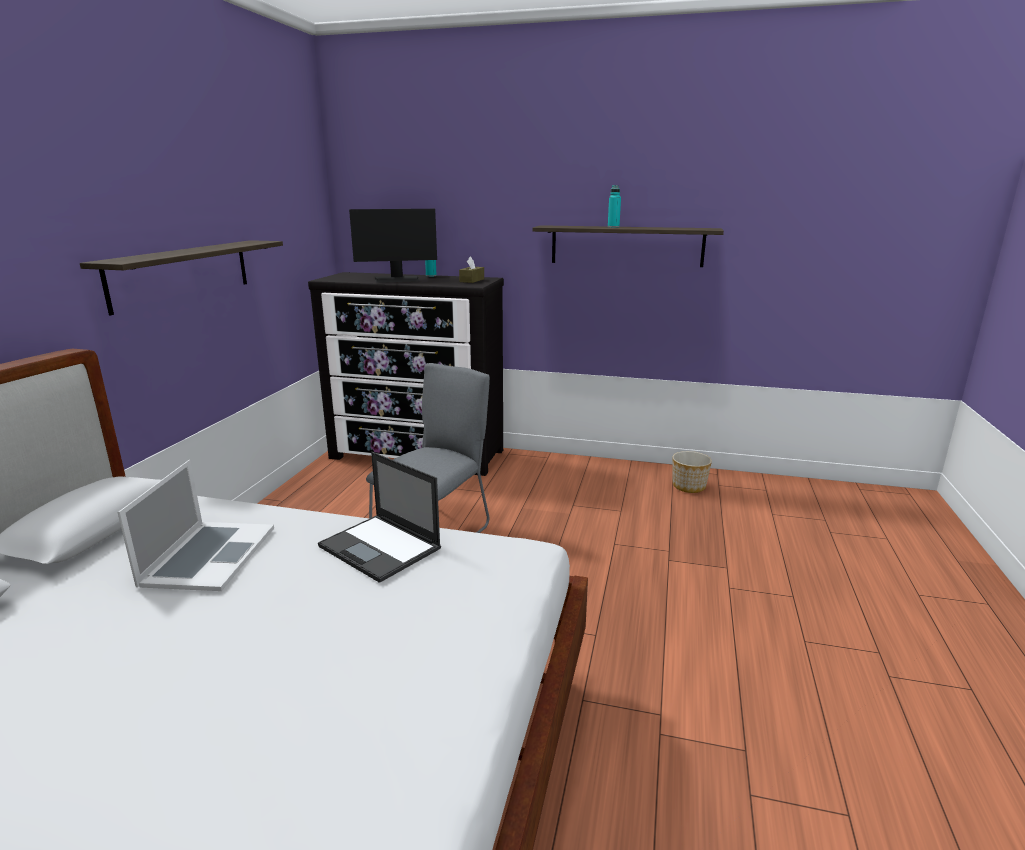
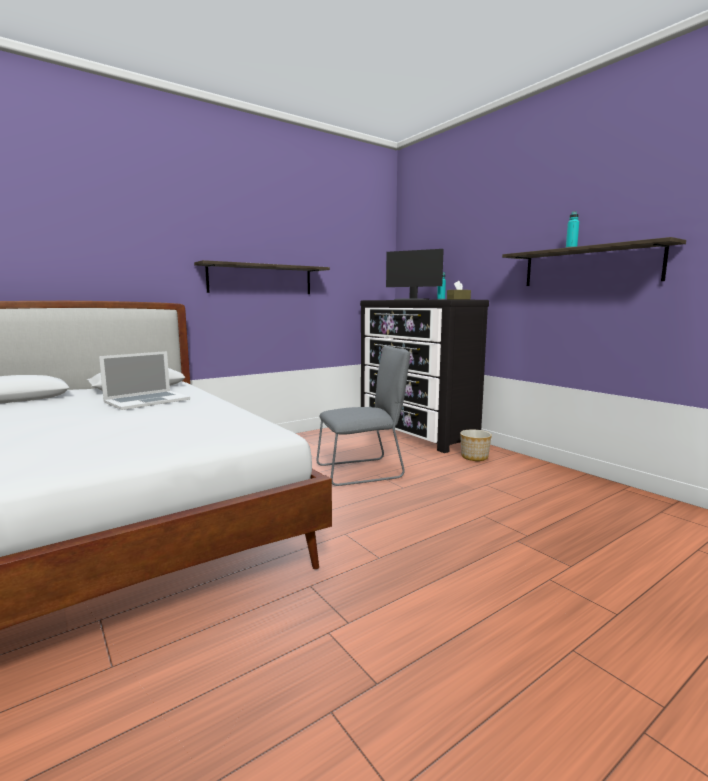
camera: 40 degrees right, 10 degrees down
(381, 548) = (210, 414): laptop -> none
(688, 486) = (621, 503): planter -> planter (474, 457)

